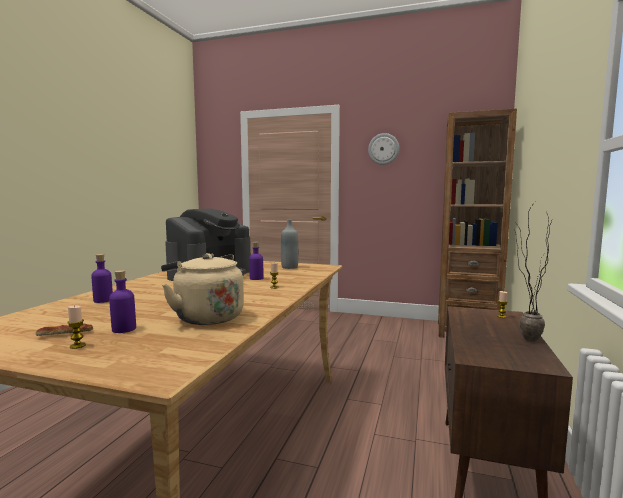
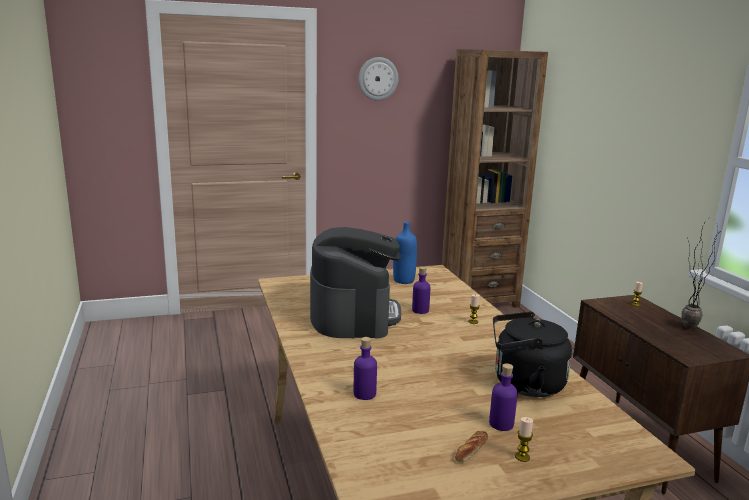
camera: 35 degrees left, 10 degrees up
(206, 317) = (524, 384): beige kettle -> black kettle
(289, 267) = (404, 280): grey bottle -> blue bottle

